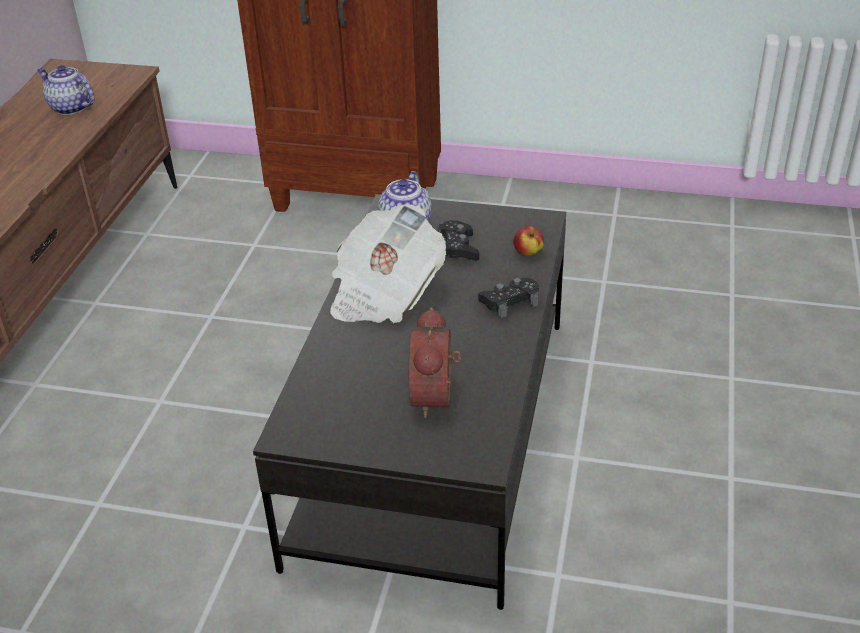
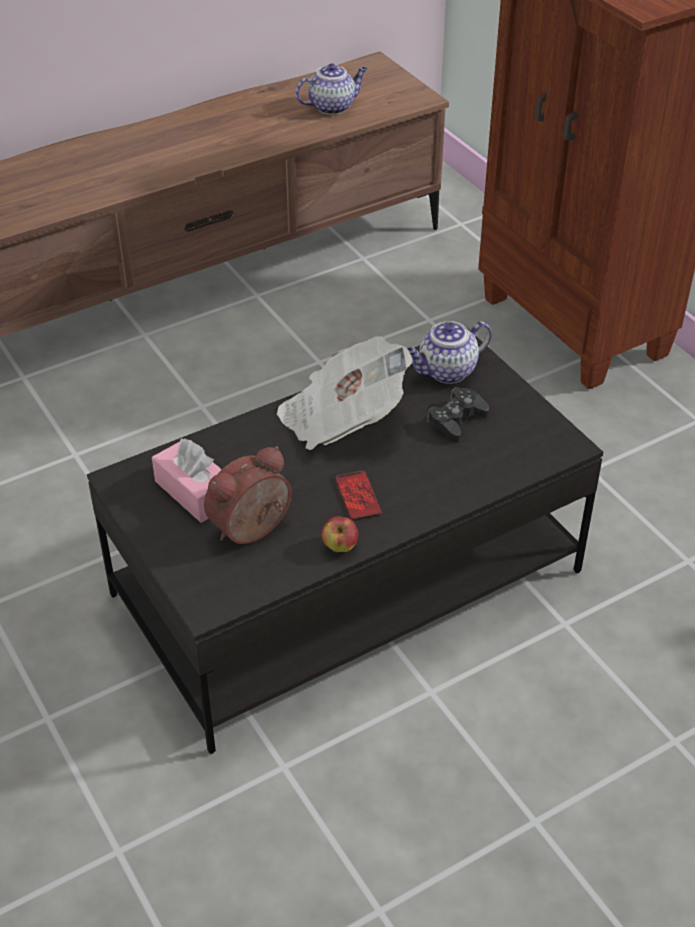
camera: 45 degrees right, 5 degrees up
(70, 107) = (332, 106): teapot -> teapot turned 75 degrees clockwise
(356, 404) = (194, 492): none -> pink tissue box
(469, 329) = (357, 496): none -> phone
(510, 302) = (424, 497): black game controller -> none
(528, 253) = (507, 466): apple -> apple (340, 547)

